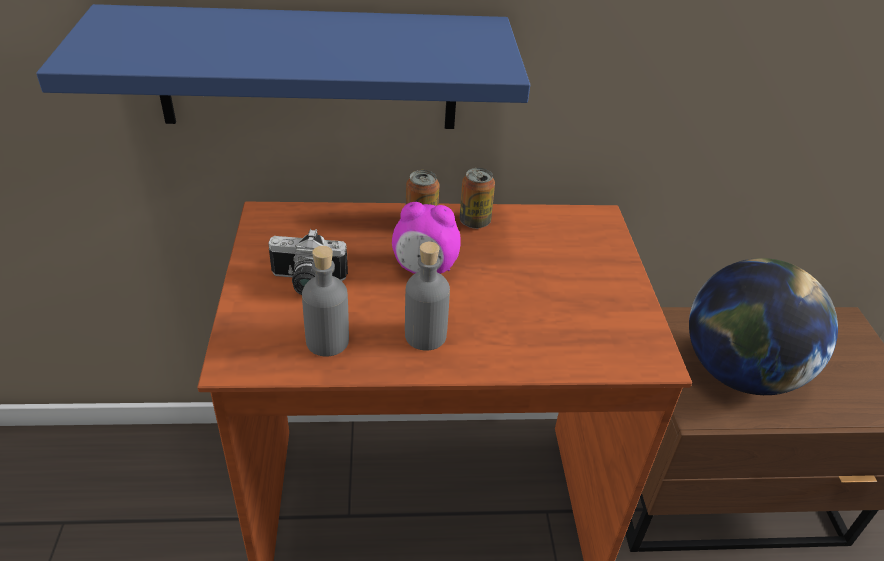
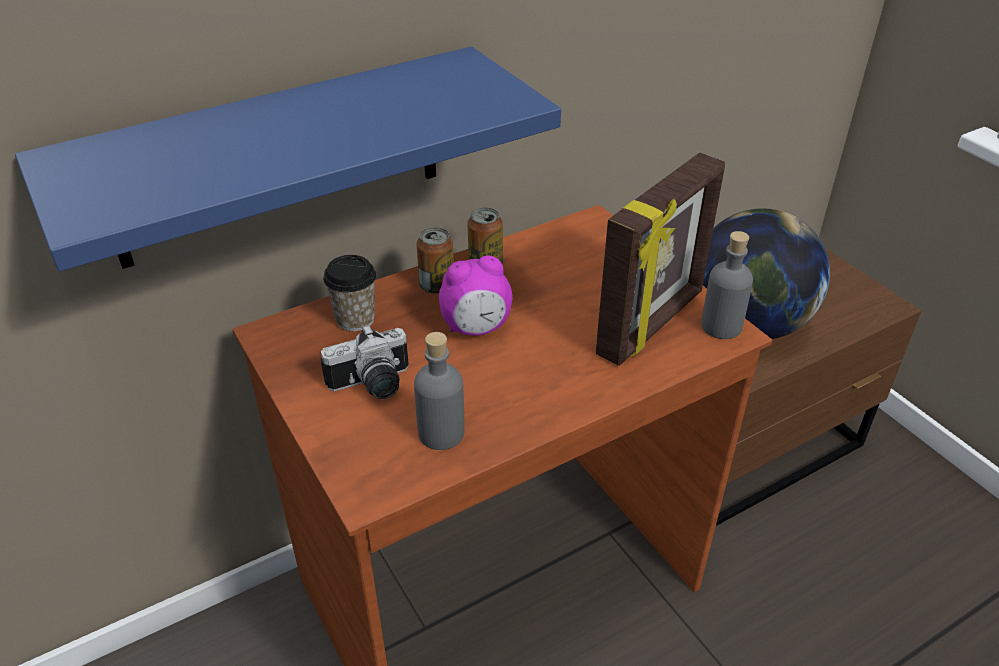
camera: 25 degrees left, 0 degrees up
(336, 227) = (355, 319): none -> cup
(425, 336) = (527, 390): grey bottle -> grey bottle (721, 326)
(582, 324) = (652, 324): none -> picture frame

